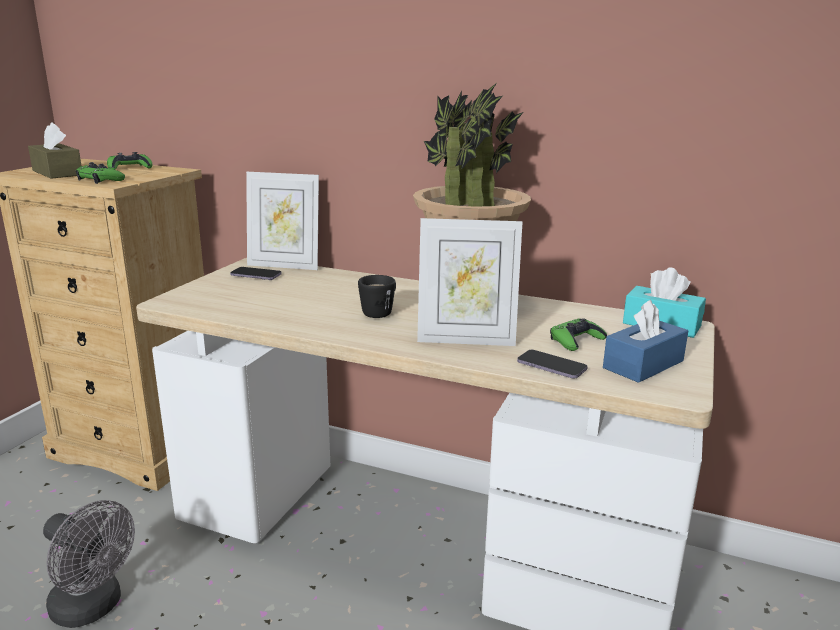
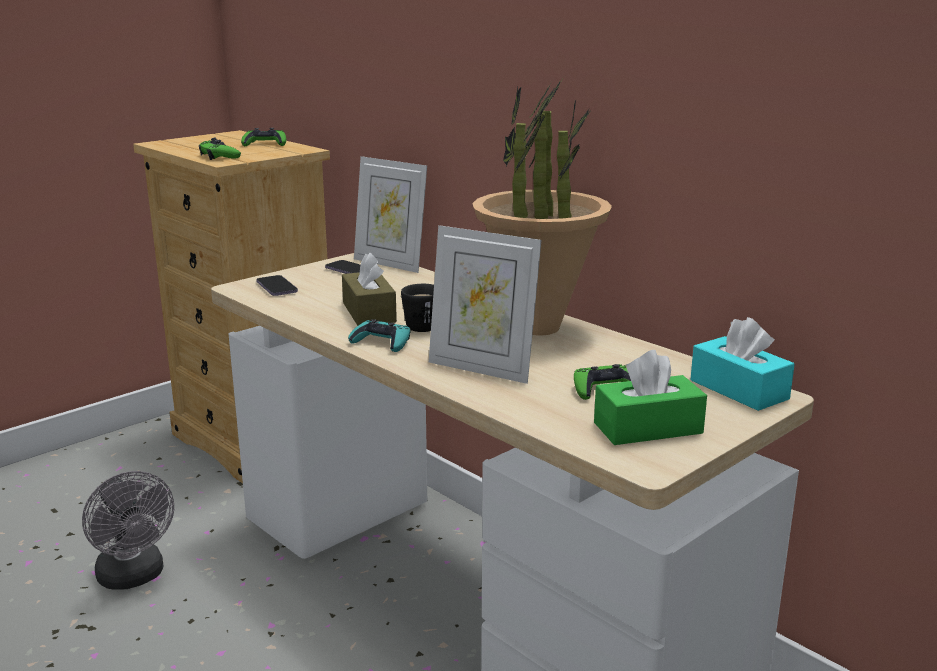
camera: 25 degrees right, 0 degrees up
(57, 173) = (194, 145): brown tissue box -> brown tissue box (369, 312)
(357, 332) = (381, 342): none -> turquoise game controller
(551, 366) = (538, 411): phone -> phone (277, 288)
(643, 364) = (648, 428): blue tissue box -> green tissue box

